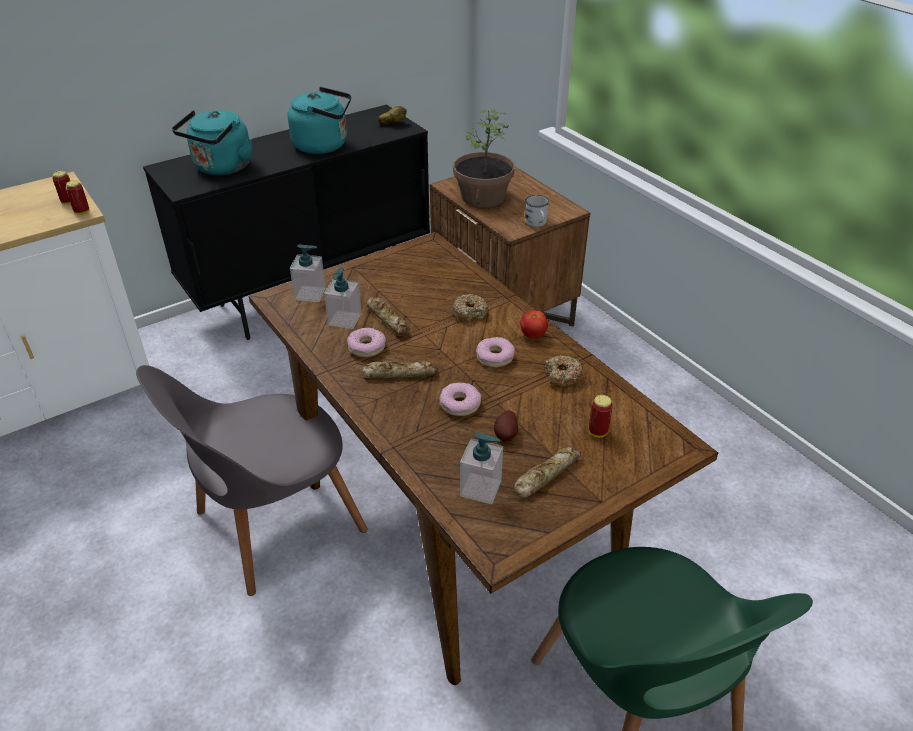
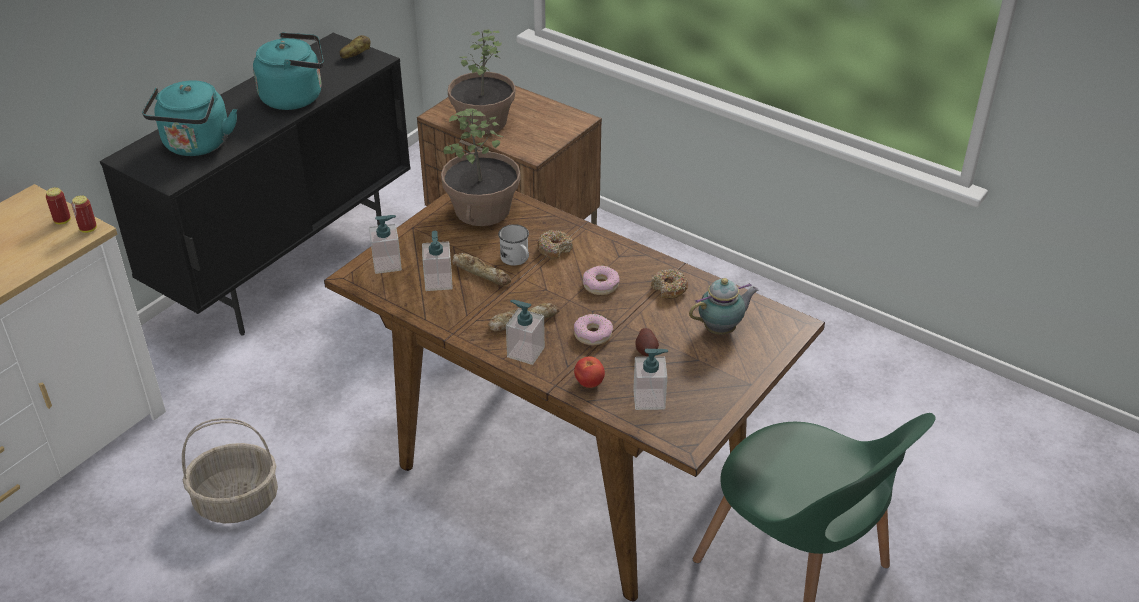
camera: 20 degrees left, 0 degrees up
(165, 476) = (237, 500): none -> basket
(273, 525) = (385, 515): grey chair -> none
(367, 347) = (476, 303): donut -> none
(384, 406) = (525, 352): none -> soap dispenser
(424, 265) = (483, 210): none -> potted plant
(533, 335) = (624, 257): tomato -> tomato (589, 383)
(536, 223) = (554, 140): white mug -> white mug (517, 260)
(546, 475) = (696, 375): bread -> none
(597, 432) = (722, 329): can -> teapot

